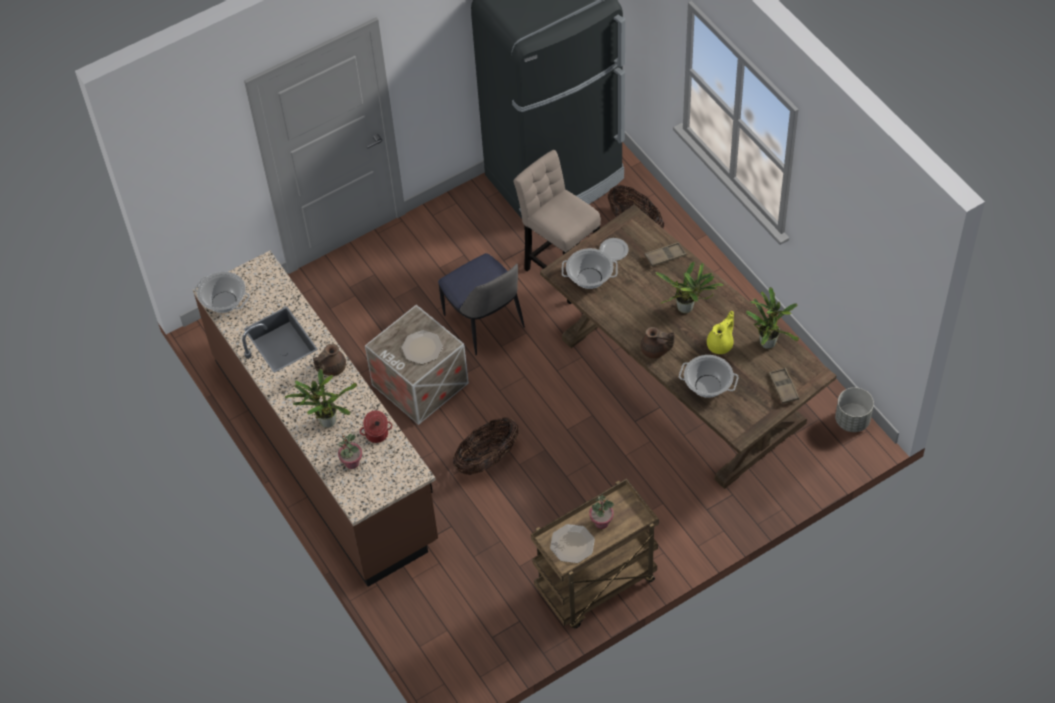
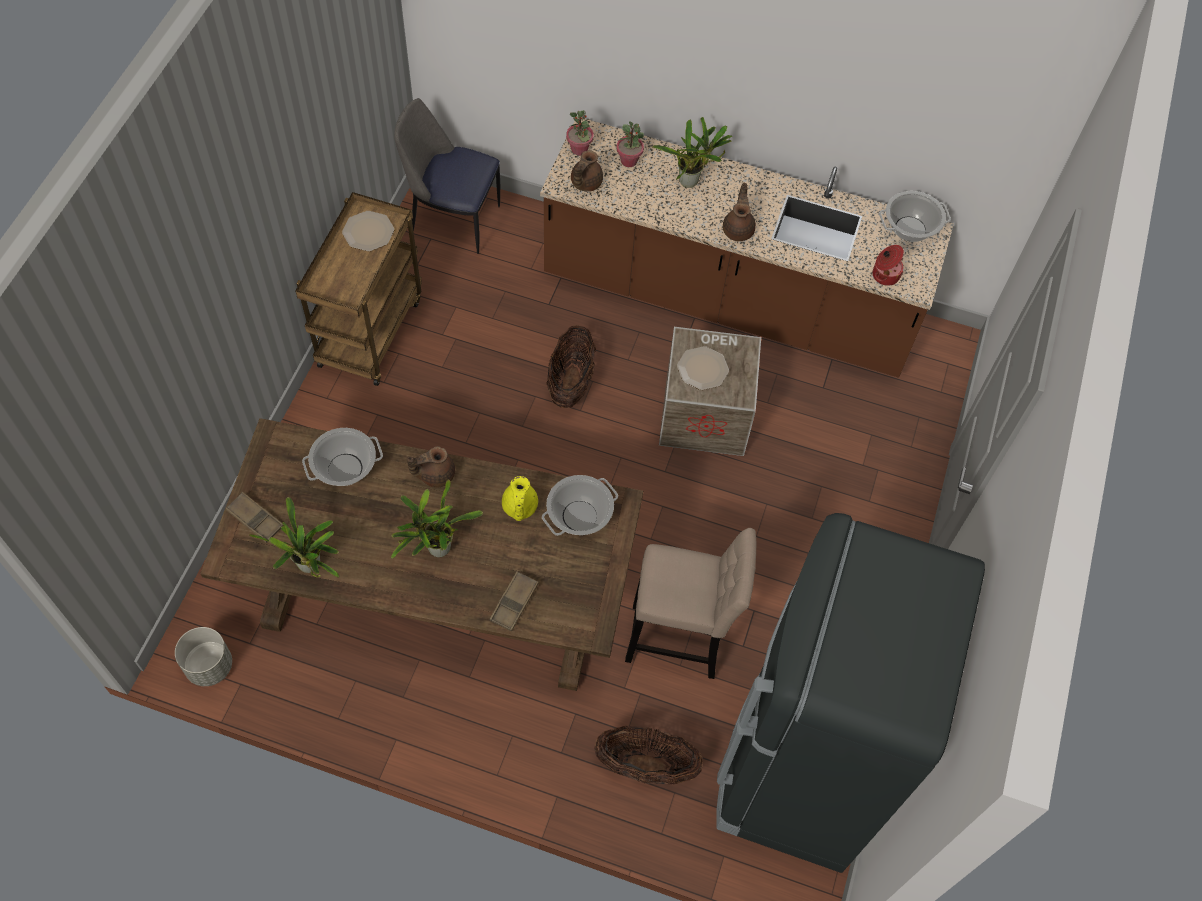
camera: 135 degrees right, 5 degrees up
(377, 434) = (631, 196): cooking pot -> cooking pot (884, 275)
(398, 464) = (585, 183): none -> brown teapot
(484, 323) = (702, 520): chair -> chair (453, 219)
(601, 522) = (355, 266): potted plant -> potted plant (579, 149)
(614, 250) = (581, 571): plate -> none
(721, 344) = (364, 528): yellow teapot -> yellow teapot (519, 507)

